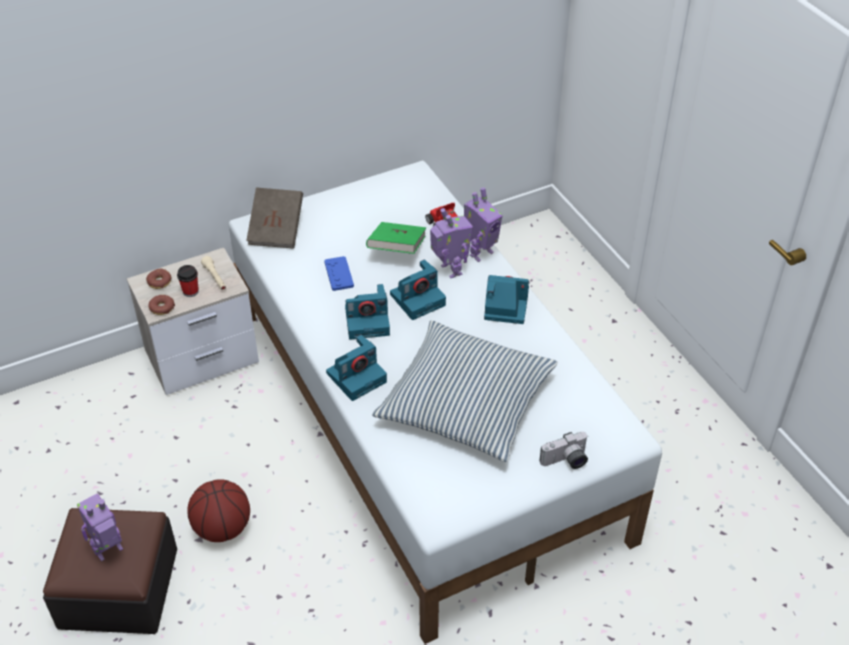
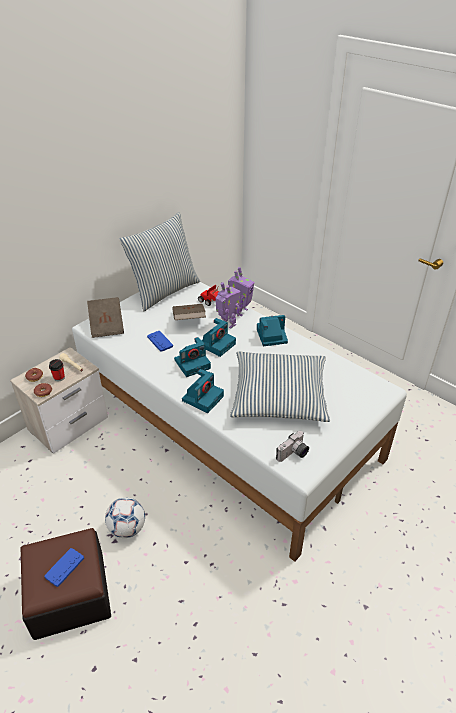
camera: 20 degrees left, 5 degrees down
(109, 551) = (64, 567): toy robot -> blue game controller
(222, 528) = (127, 528): basketball -> football
(384, 192) = (164, 291): none -> pillow
(396, 249) = (189, 320): green book -> brown book
(566, 461) = (358, 413): camera -> camera (293, 454)

